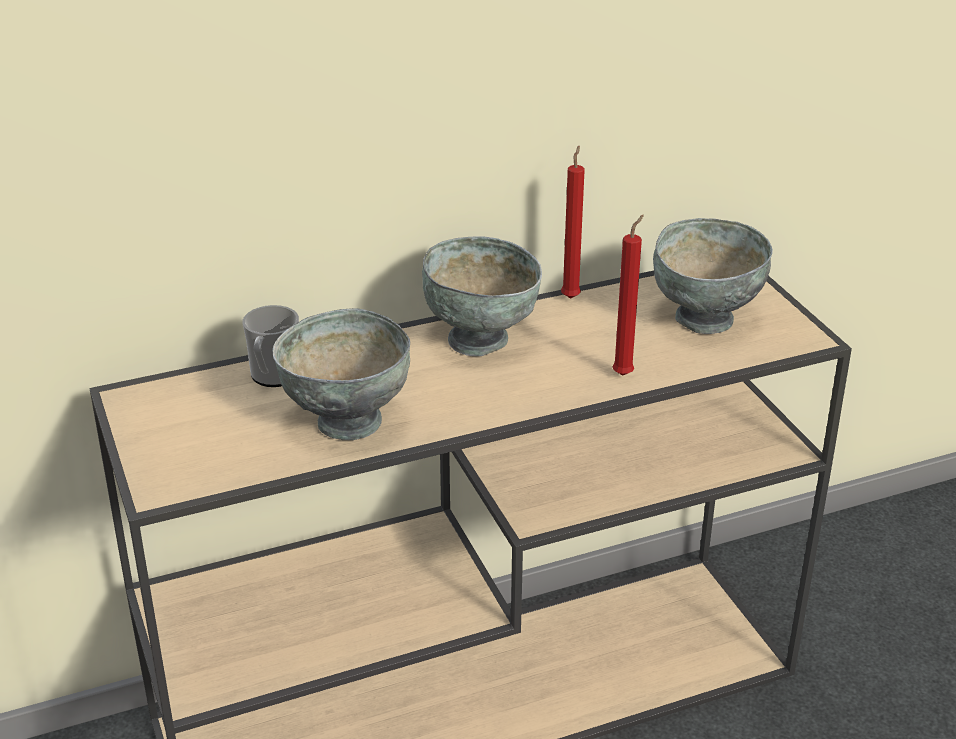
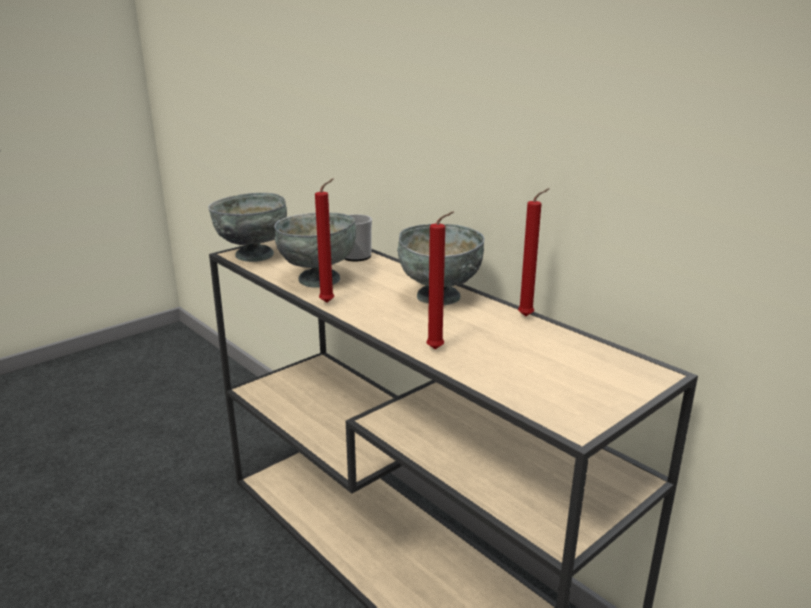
camera: 70 degrees right, 10 degrees down
(441, 425) = (329, 302): none -> red candle
(705, 320) = (552, 372): grey bowl -> grey bowl (253, 256)

